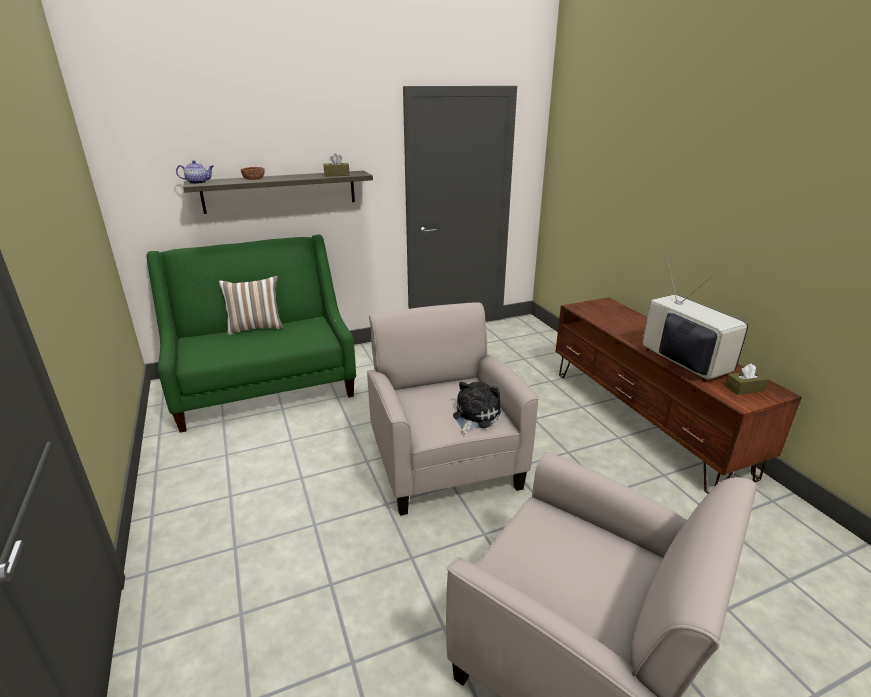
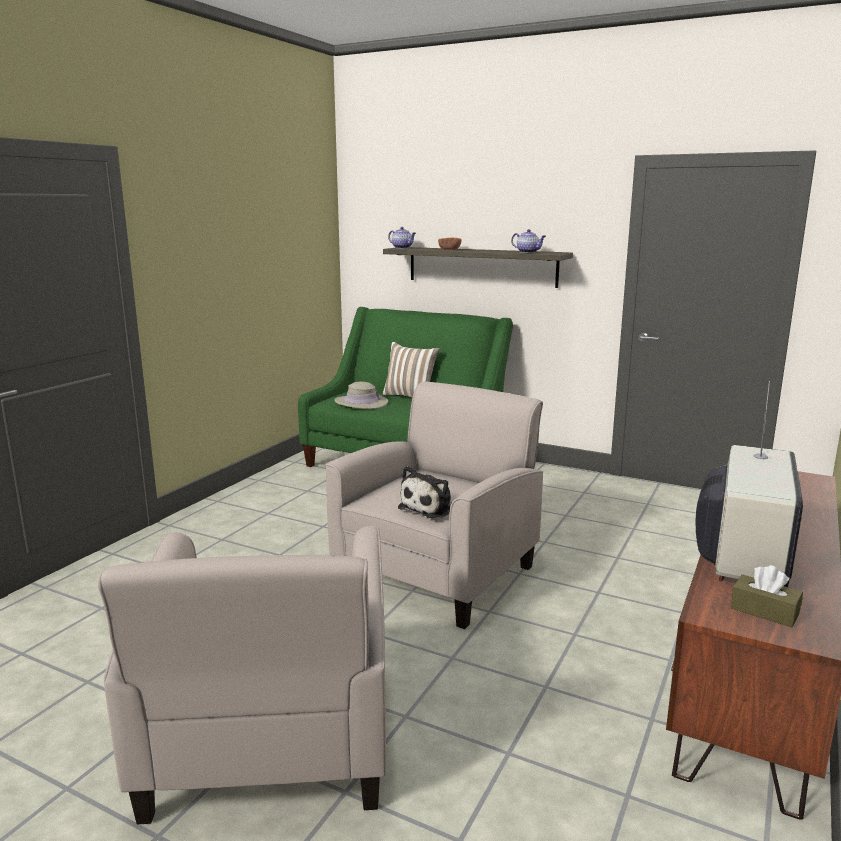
camera: 50 degrees right, 10 degrees down
(226, 350) = (361, 403): none -> beige hat
(337, 175) = (528, 252): brown tissue box -> teapot
(474, 416) = (430, 507): plush toy -> plush toy turned 135 degrees clockwise

